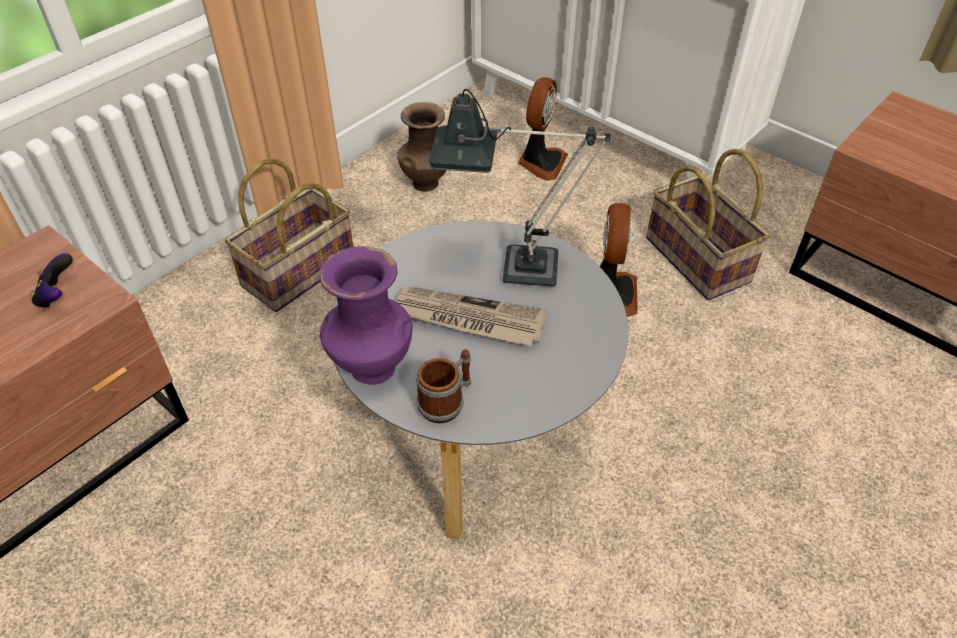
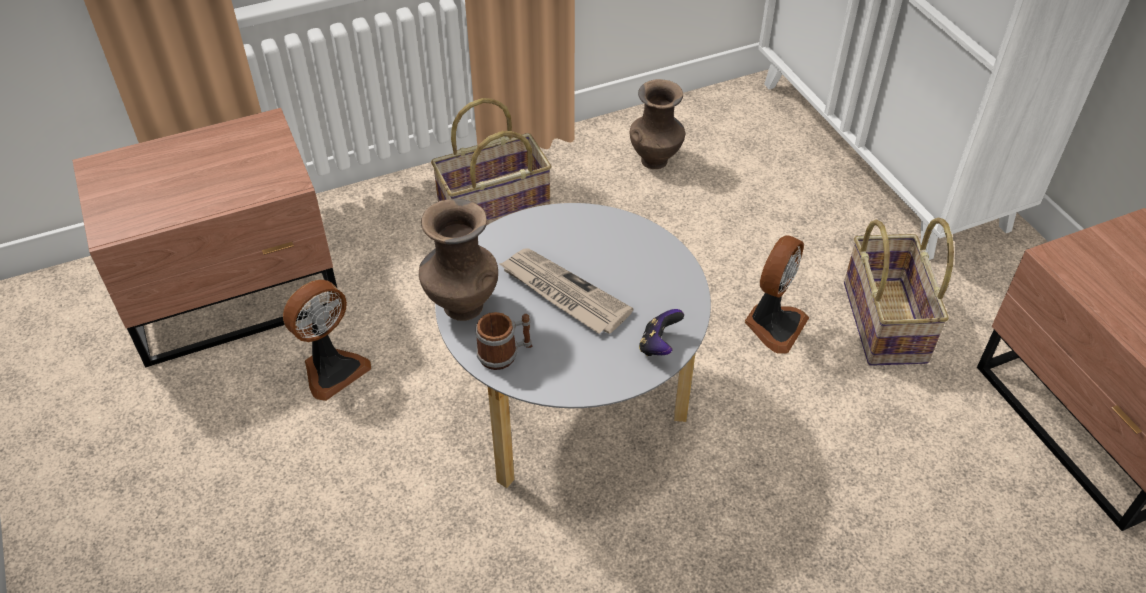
camera: 25 degrees right, 0 degrees up
(58, 295) = (260, 168): game controller -> game controller (659, 345)
(371, 368) = (461, 306): purple vase -> brown vase
(514, 267) = (631, 262): table lamp -> none
(541, 162) = (782, 173): fan -> fan (332, 369)

